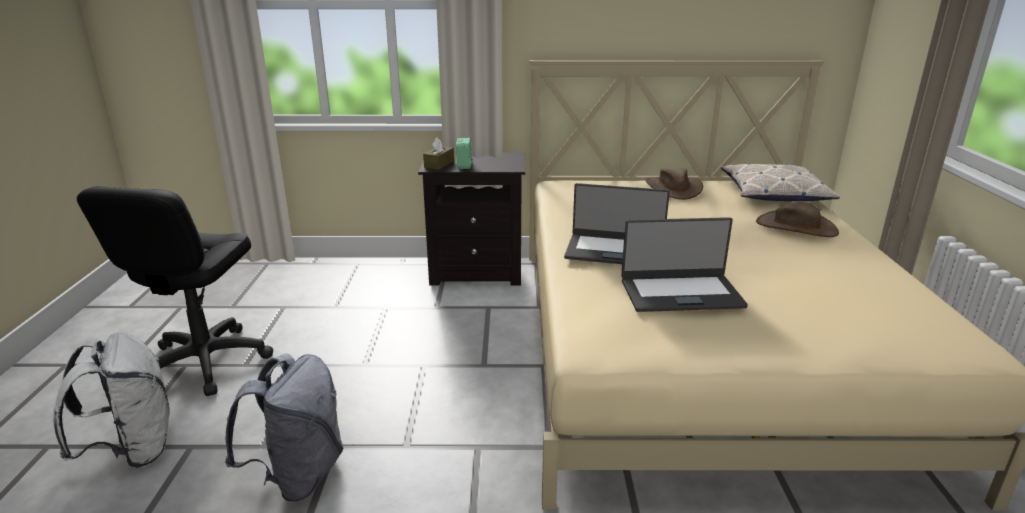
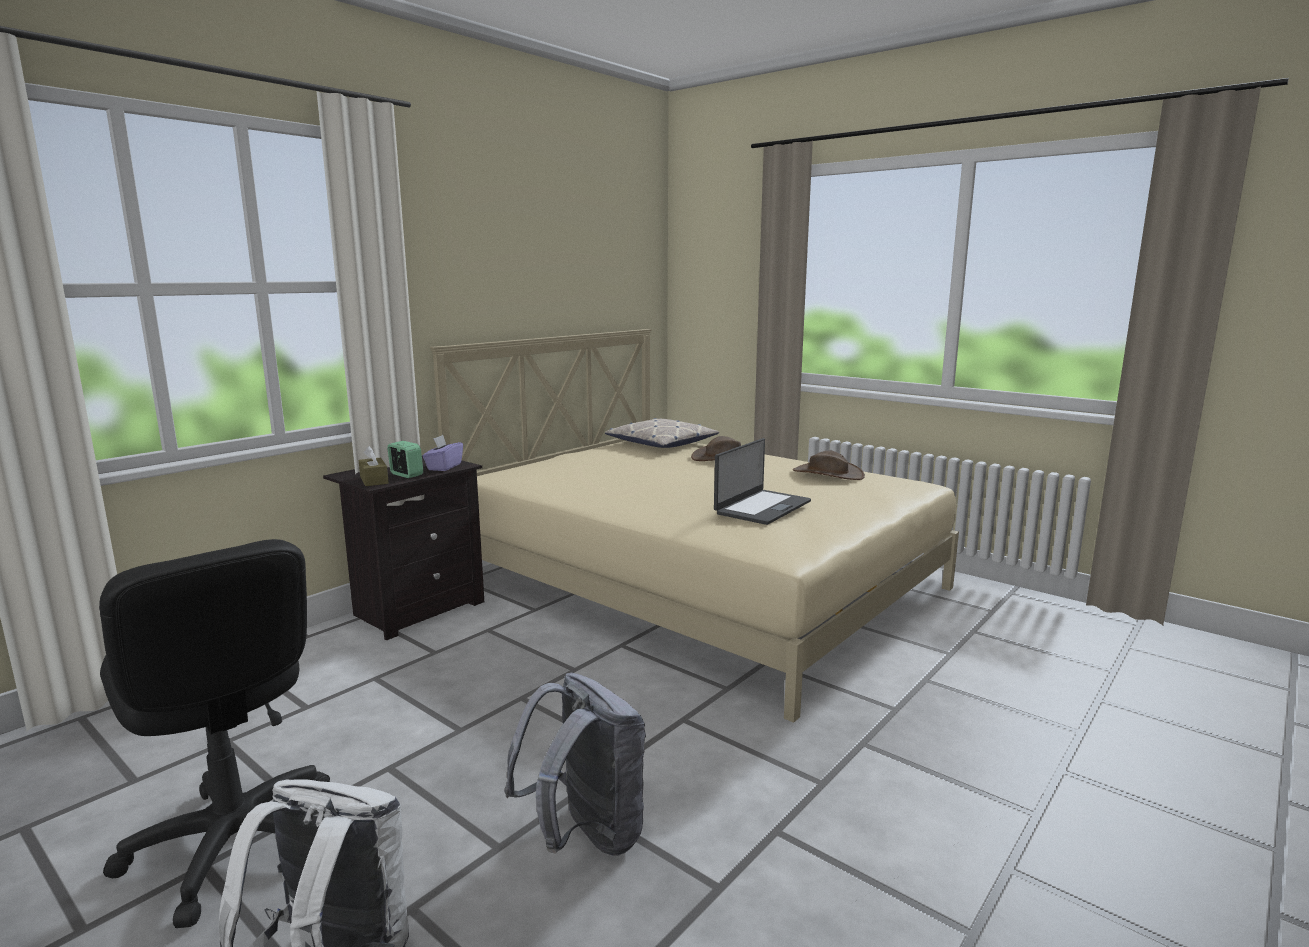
camera: 50 degrees left, 10 degrees down
(499, 166) = (444, 467): none -> purple tissue box
(615, 251) = (661, 501): laptop -> none
(673, 188) = (592, 457): brown hat -> brown hat (827, 474)

